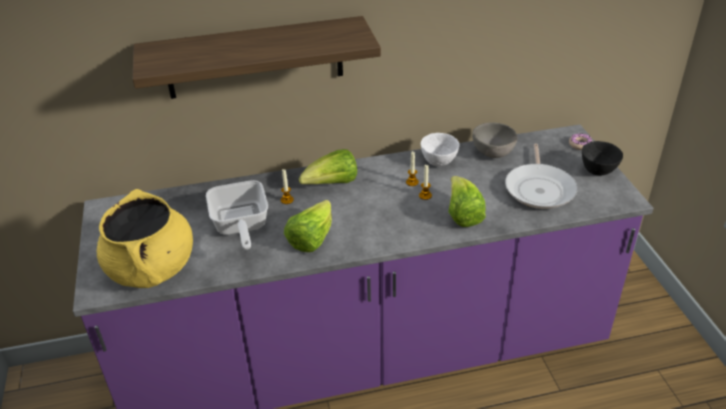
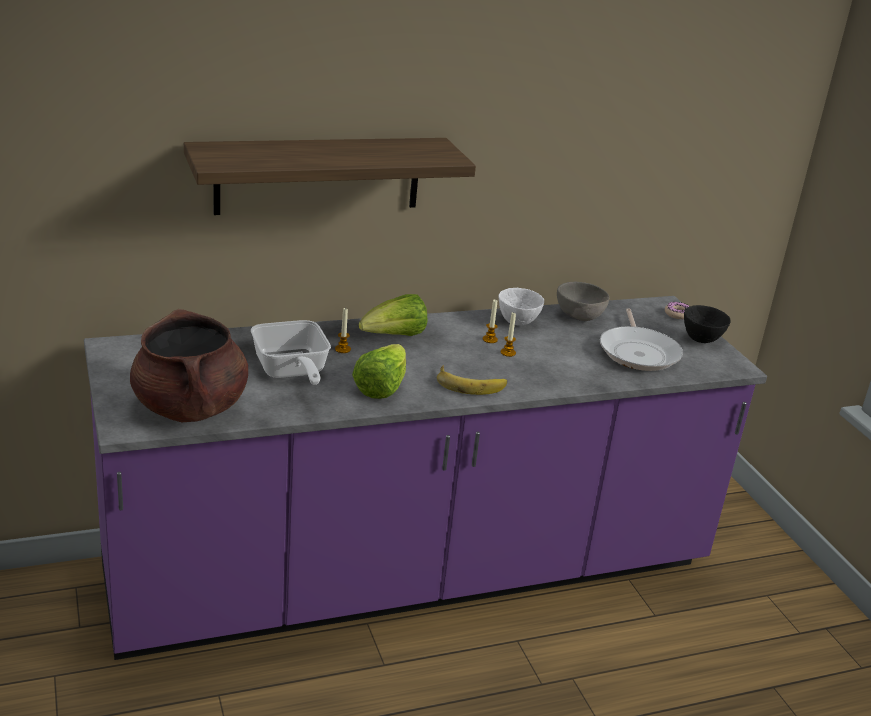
camera: 10 degrees left, 10 degrees down
(152, 269) = (190, 408): yellow cooking pot -> brown cooking pot
(387, 231) = (470, 383): none -> banana
(463, 214) = (555, 372): lettuce -> none

